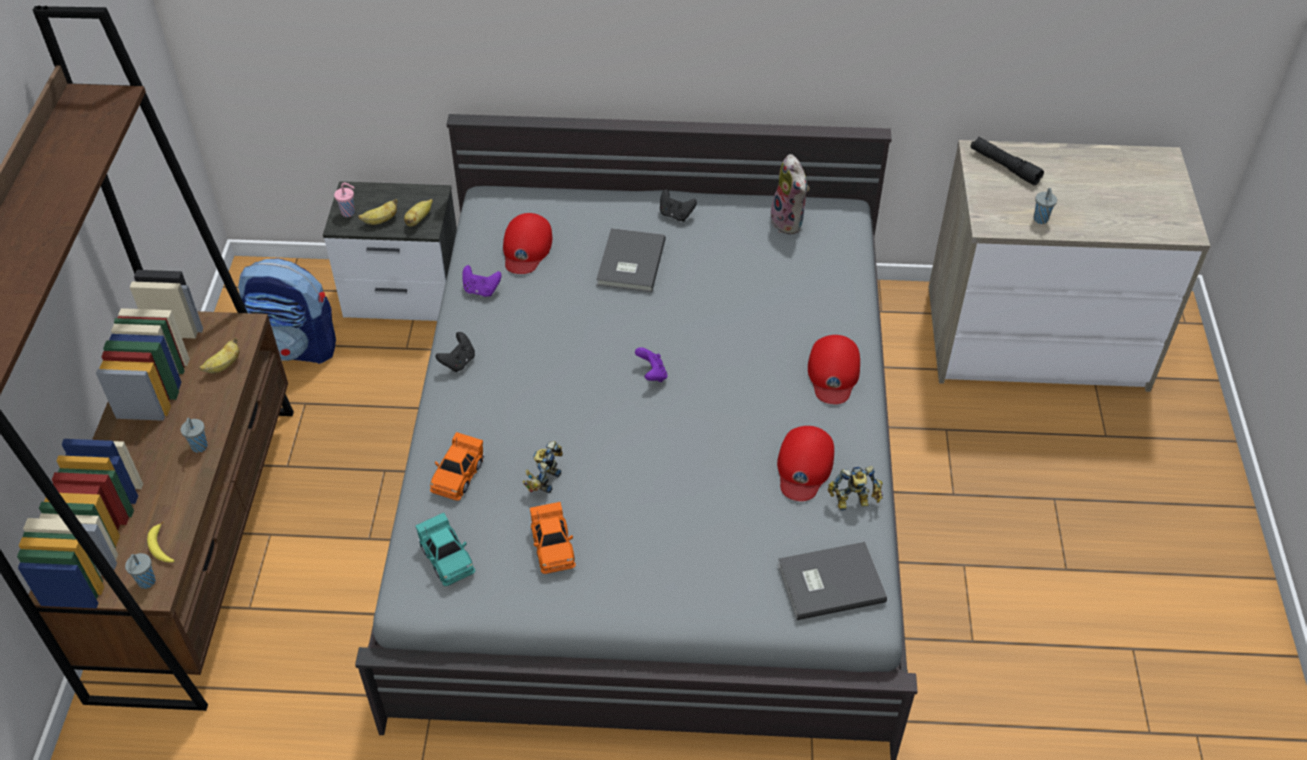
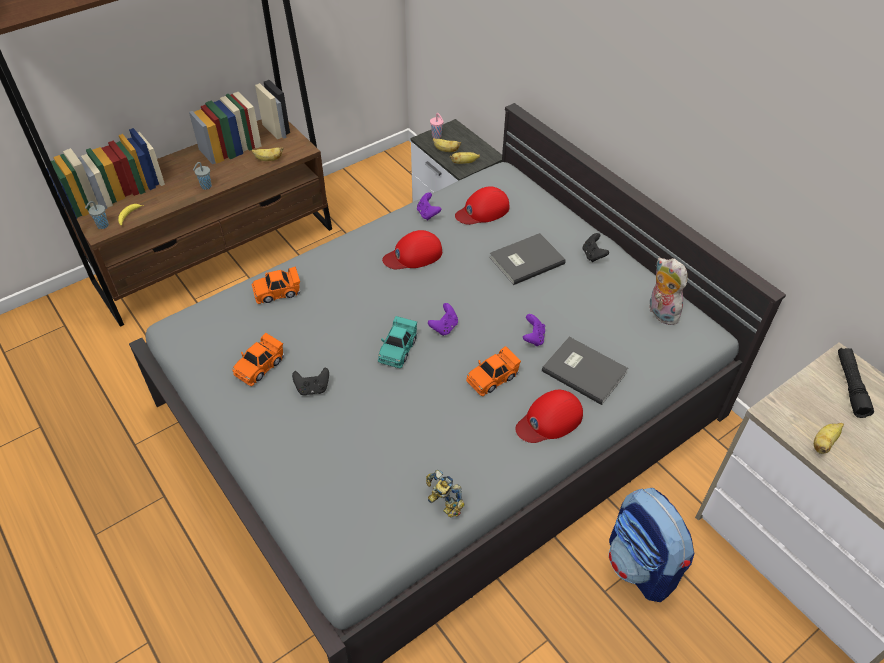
camera: 50 degrees right, 0 degrees up
(298, 346) = (376, 201): backpack -> backpack (642, 566)
(446, 557) = (211, 325): turquoise toy car -> turquoise toy car (398, 349)
(458, 362) = (363, 239): black game controller -> black game controller (312, 388)
(544, 479) = (308, 330): toy robot -> none
(731, 322) = (533, 338): none -> purple game controller
(748, 380) = (492, 378): none -> orange toy car
(790, 222) = (660, 313): plush toy -> plush toy turned 120 degrees clockwise
(804, 466) = (447, 455): red cap -> red cap (413, 255)
(828, 581) = (357, 531): grey book -> grey book (584, 370)
(1040, 220) = (823, 443): grey cup -> banana

